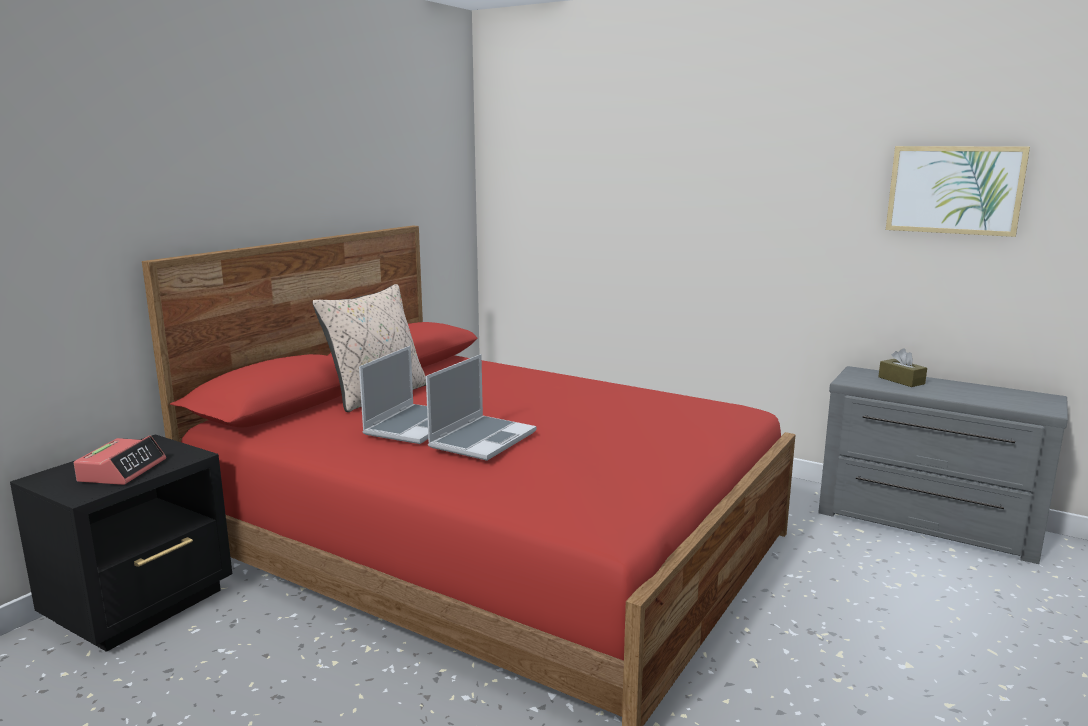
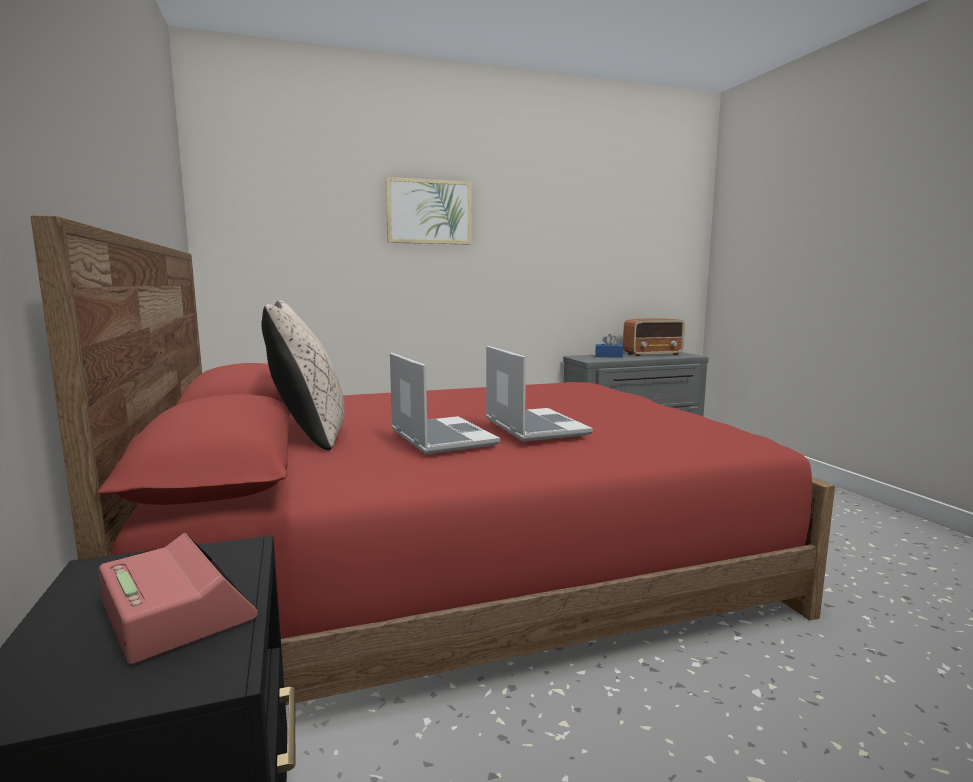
camera: 50 degrees left, 5 degrees down
(901, 380) = (608, 356): brown tissue box -> blue tissue box
(954, 190) = (615, 228): picture -> picture (429, 212)
(987, 392) = (653, 354): none -> radio

